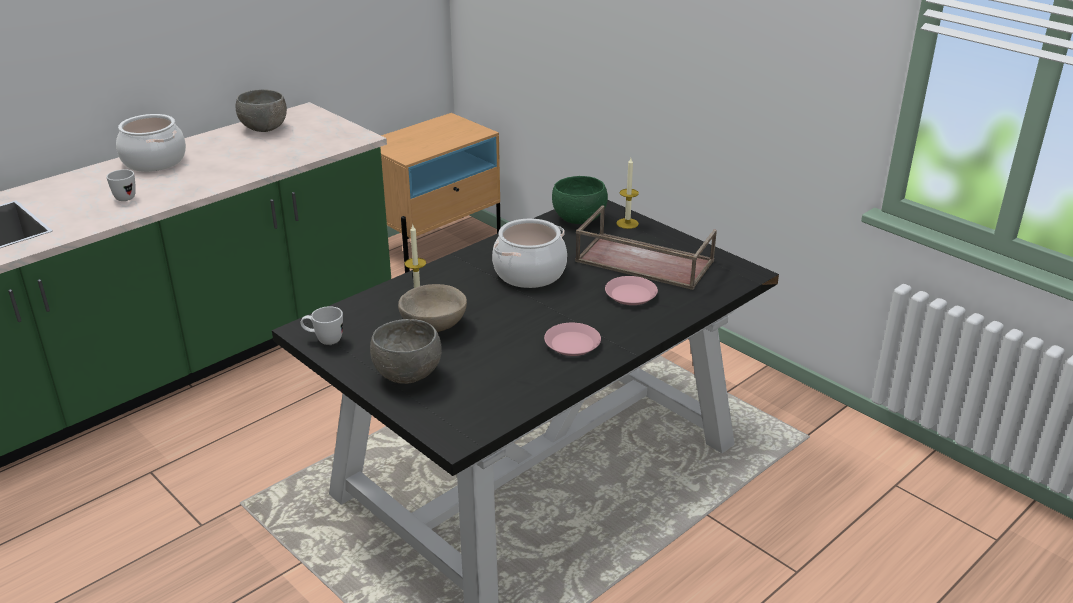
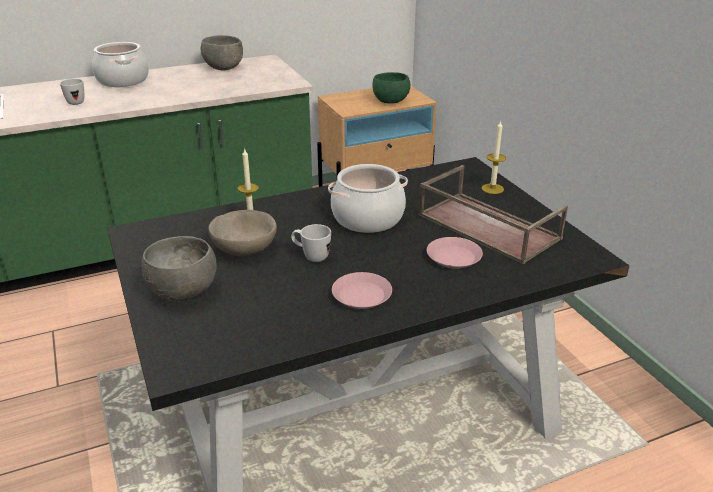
camera: 20 degrees right, 0 degrees up
(324, 340) = (140, 244): white mug -> white mug (311, 257)
(579, 219) = (448, 178): green bowl -> green bowl (391, 102)

